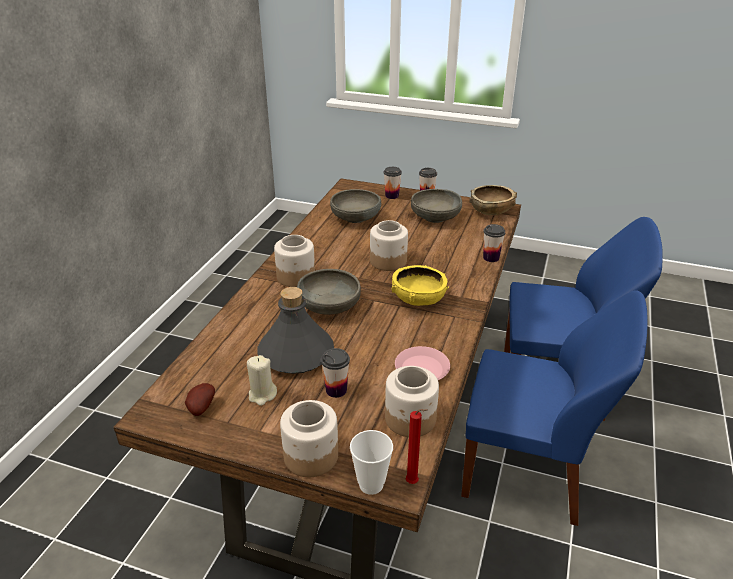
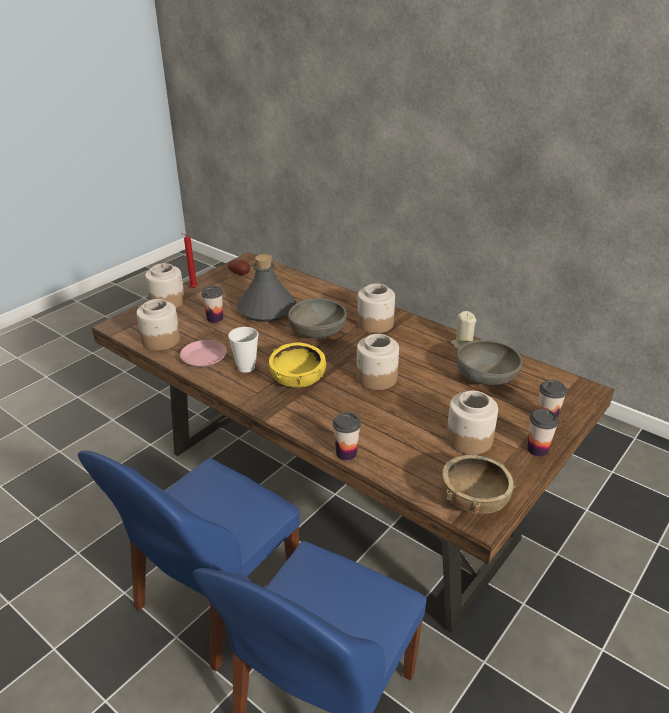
camera: 110 degrees right, 0 degrees up
(262, 395) = (234, 293): beige candle -> beige candle (463, 345)
(371, 484) = (127, 316): cup -> cup (246, 367)
(414, 483) = (112, 329): red candle -> red candle (192, 288)
(435, 218) = (468, 439): grey bowl -> jar

